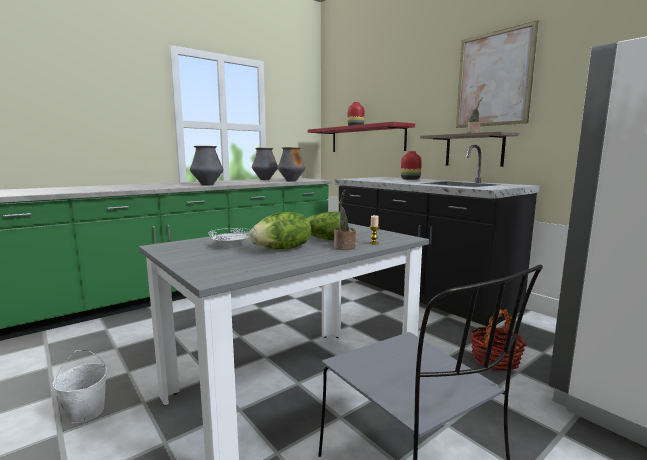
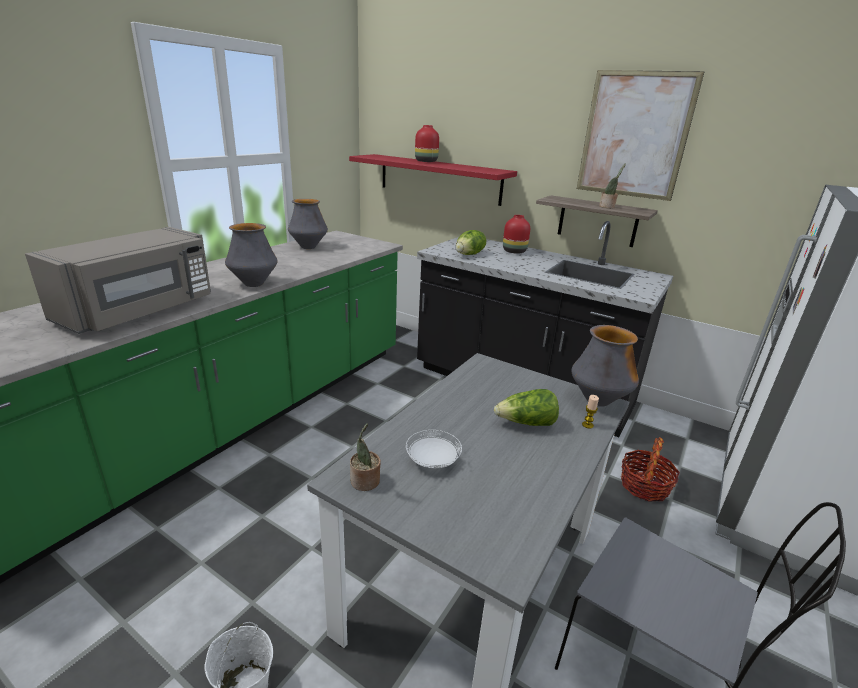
camera: 20 degrees left, 15 degrees up
(129, 187) = (140, 310): none -> grey microwave
(283, 249) = (506, 462): lettuce -> lettuce (469, 254)
(291, 181) = (356, 254): vase -> vase (598, 401)
(344, 248) = (569, 445): potted plant -> potted plant (365, 482)

